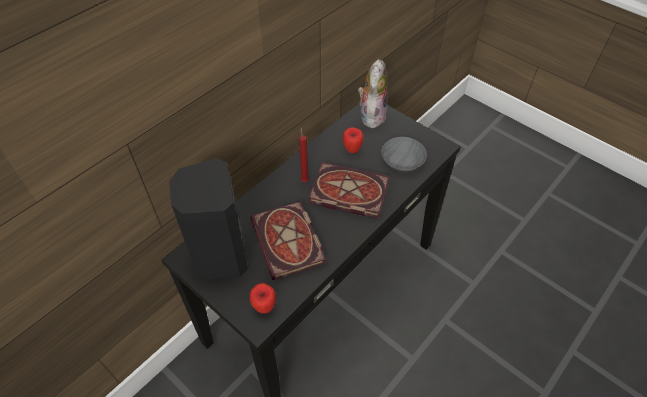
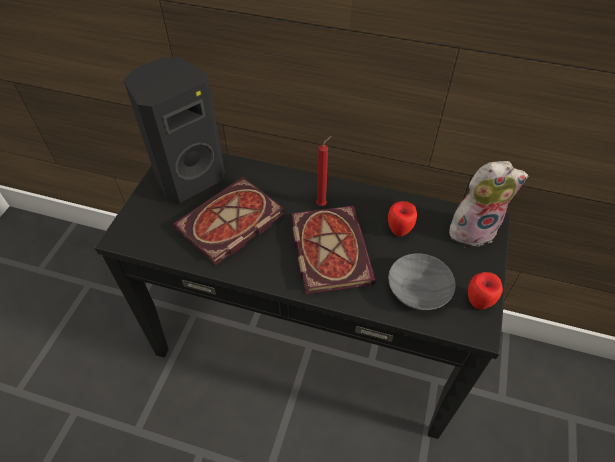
camera: 65 degrees right, 0 degrees up
(264, 307) = (141, 234): apple -> apple (478, 302)

